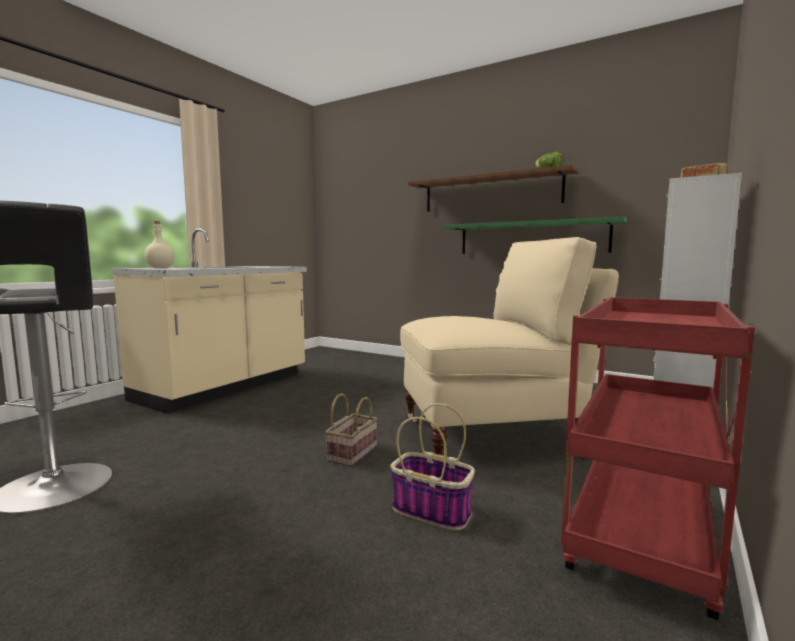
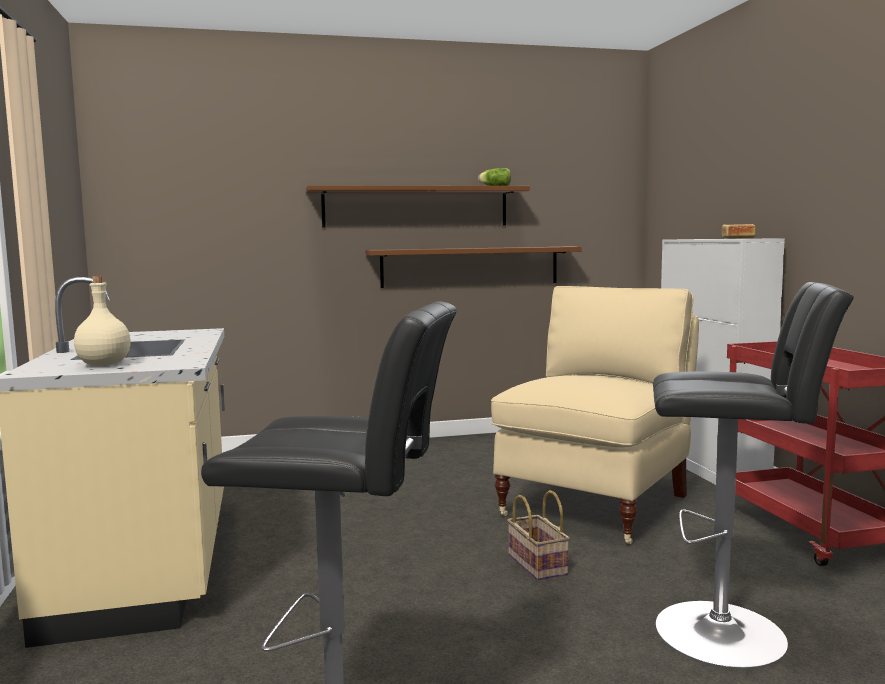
camera: 45 degrees left, 0 degrees up
(334, 560) = (730, 633): none -> black stool
(433, 511) = (697, 574): basket -> none
(531, 238) = (470, 266): green shelf -> brown shelf

